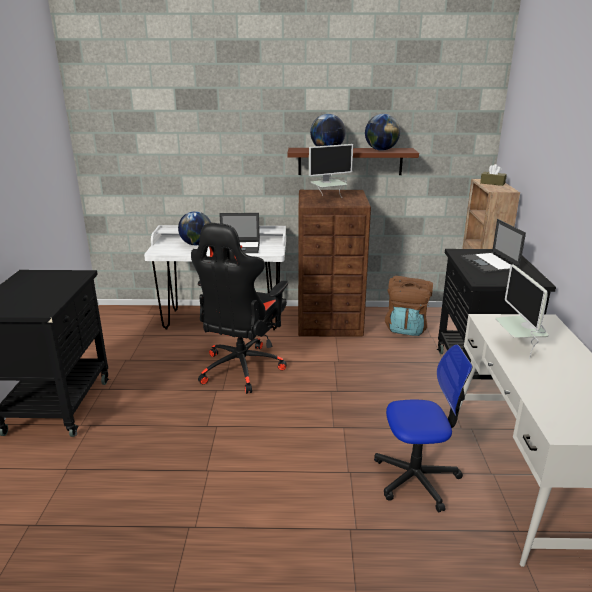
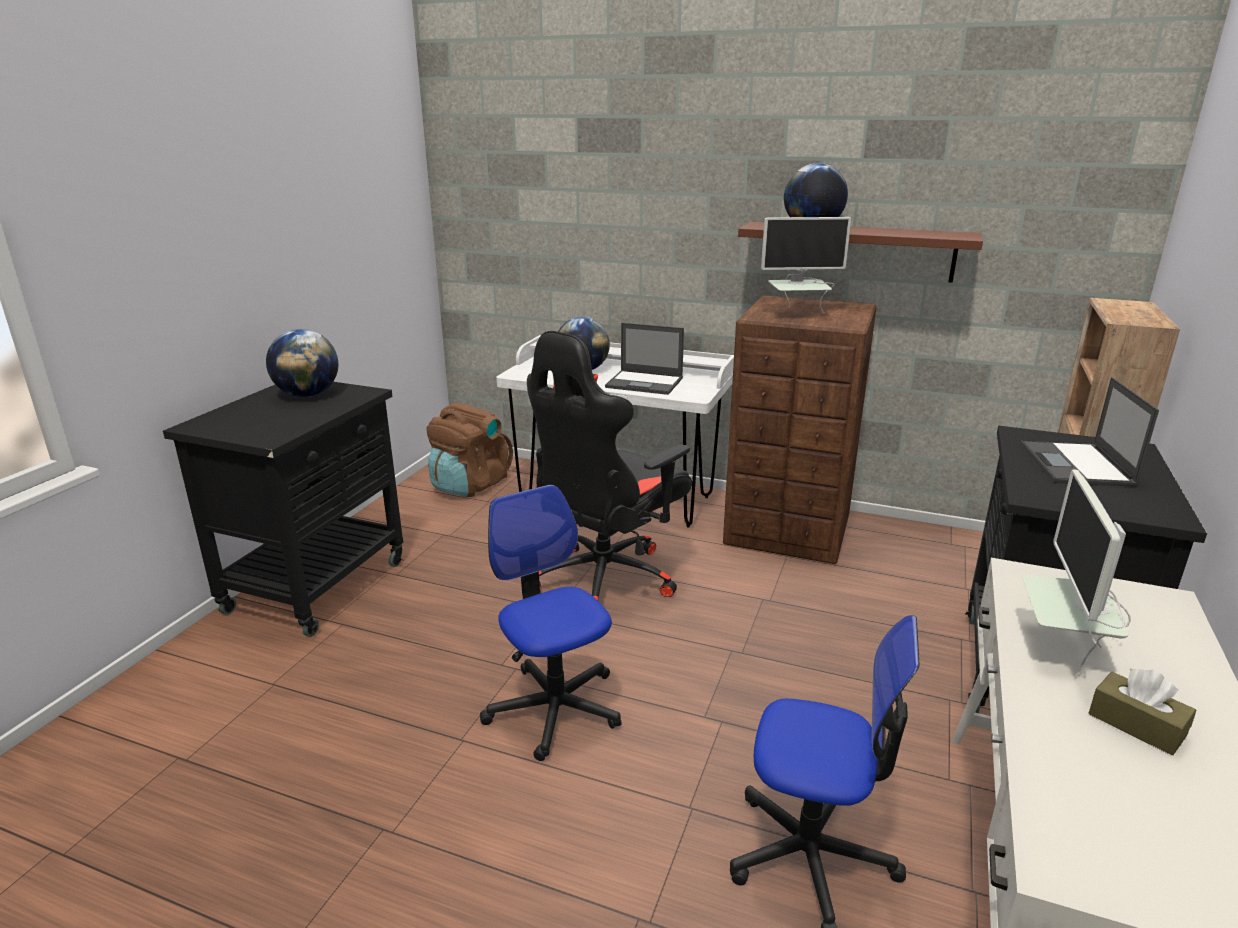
camera: 20 degrees right, 0 degrees up
(251, 441) = (554, 708): none -> office chair
(381, 150) = (912, 233): globe -> globe (307, 395)
(406, 328) = (925, 563): brown backpack -> brown backpack (469, 485)
(492, 183) = (1129, 308): brown tissue box -> brown tissue box (1136, 725)

